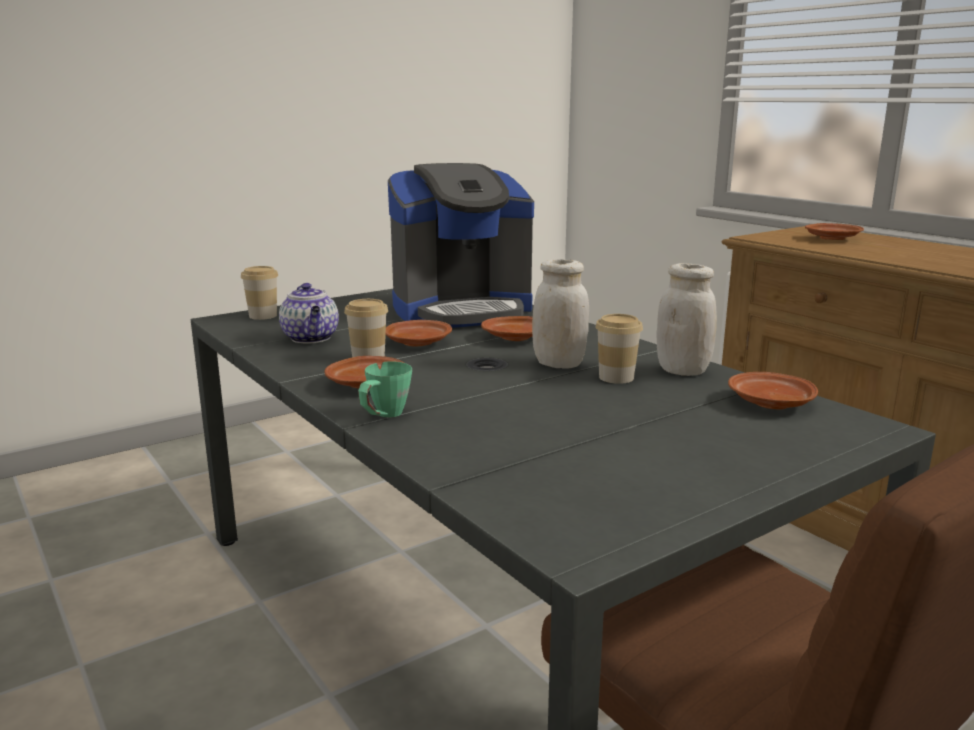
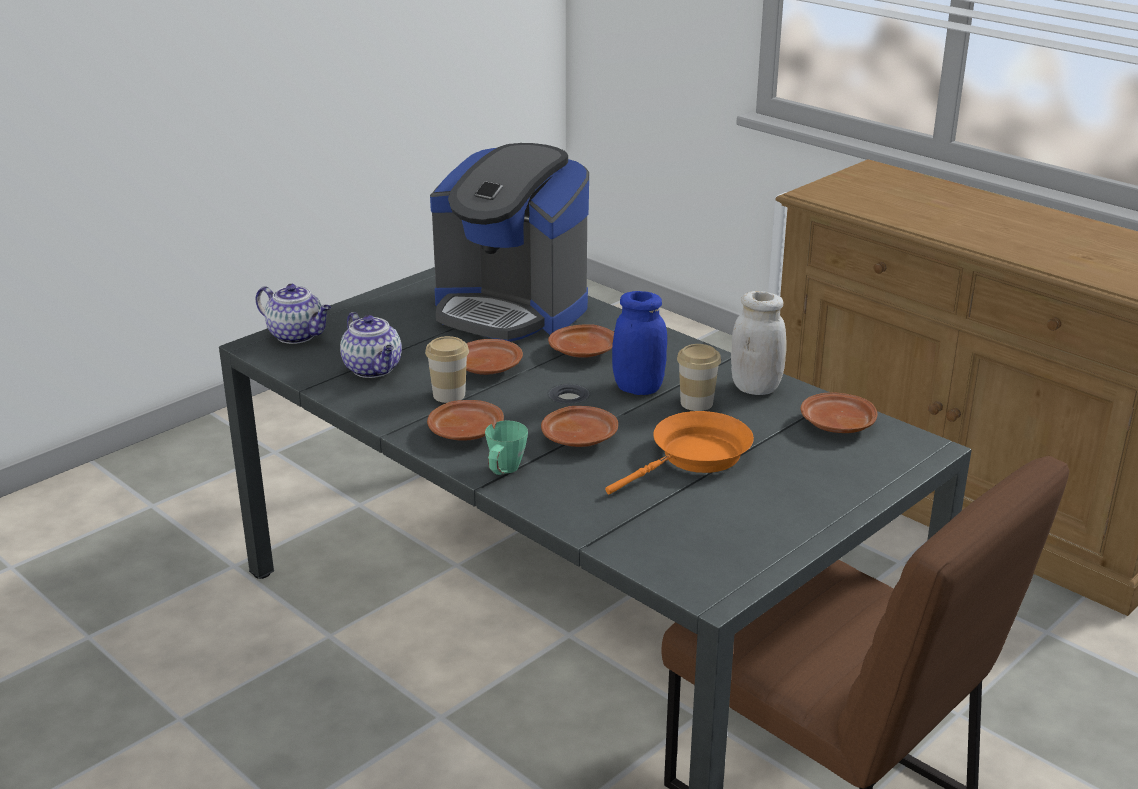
camera: 10 degrees left, 10 degrees up
(263, 316) = (298, 335): cup -> teapot
(462, 310) = (510, 309): coffee machine -> coffee machine turned 60 degrees clockwise
(559, 364) = (638, 388): white jar -> blue jar
(601, 418) = (695, 457): none -> orange frying pan
(832, 239) = (891, 192): brown plate -> brown plate (580, 438)

